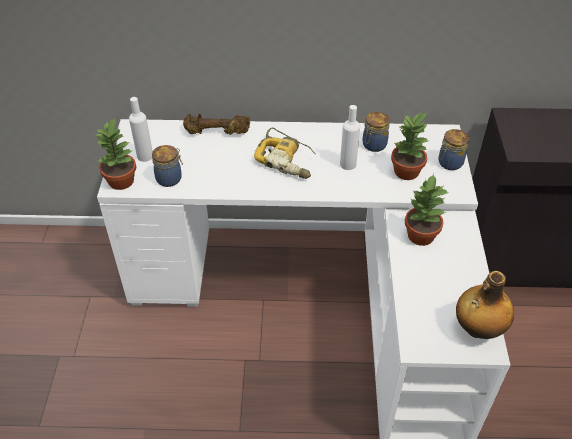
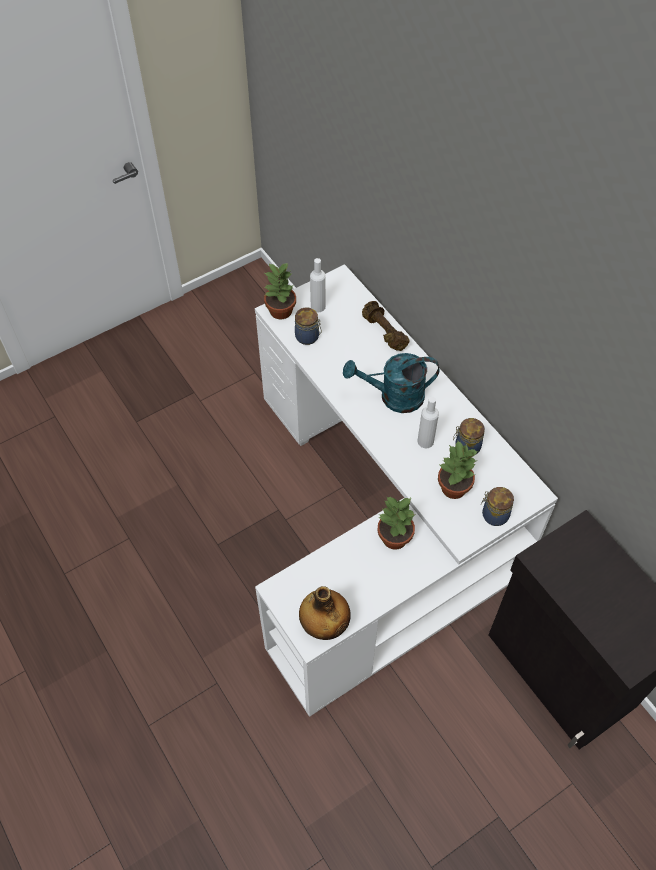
camera: 55 degrees right, 10 degrees up
(287, 160) = (393, 397): power drill -> turquoise watering can

